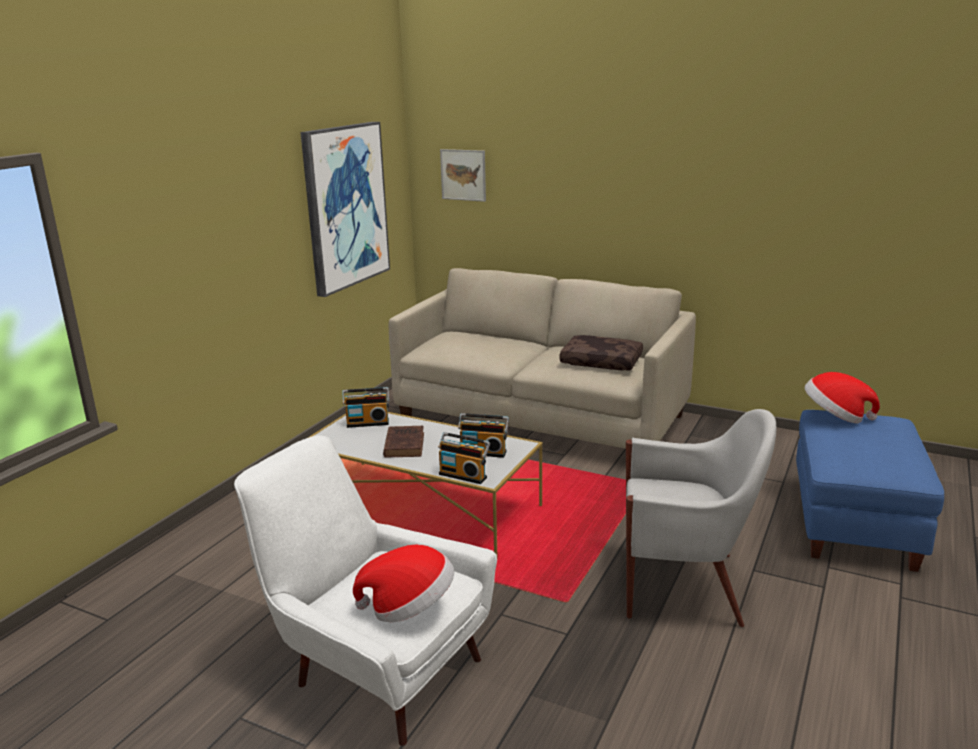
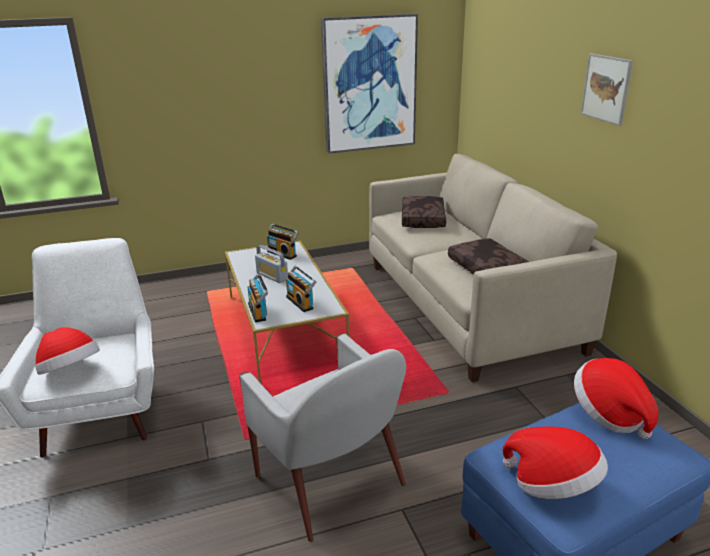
camera: 45 degrees right, 5 degrees up
(404, 444) = (272, 276): brown book -> radio
(463, 175) = (488, 70): picture -> picture (606, 88)
(467, 343) = (424, 219): none -> brown pillow
(886, 465) = (552, 485): none -> hat

